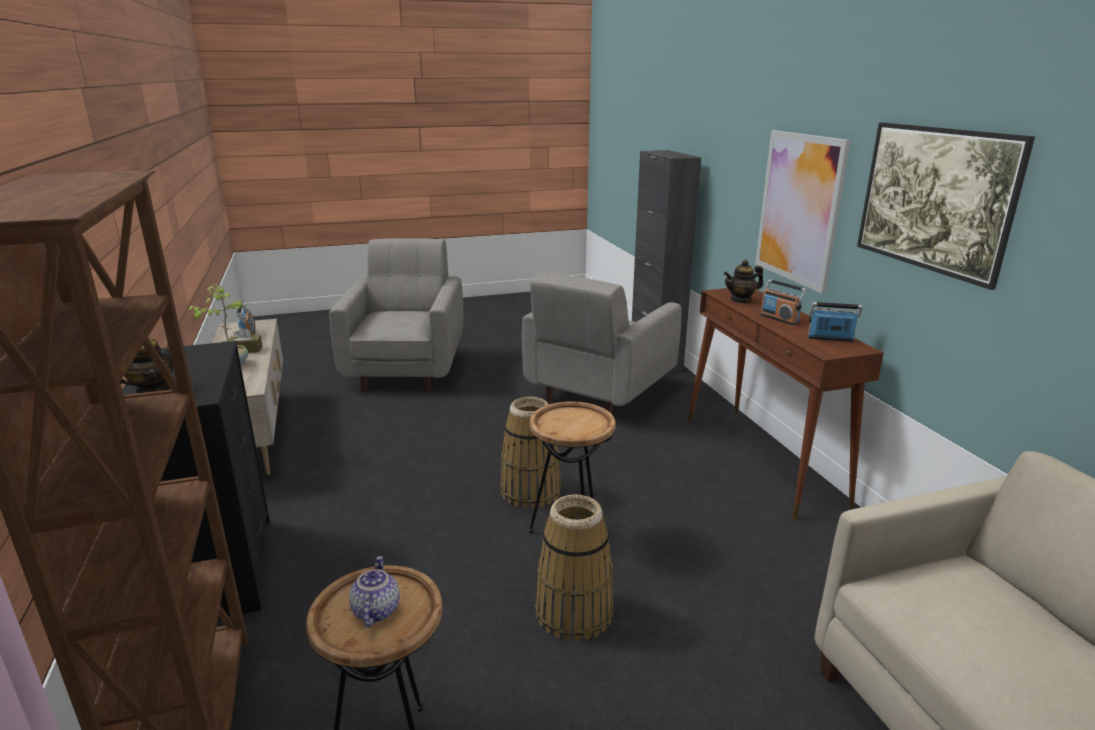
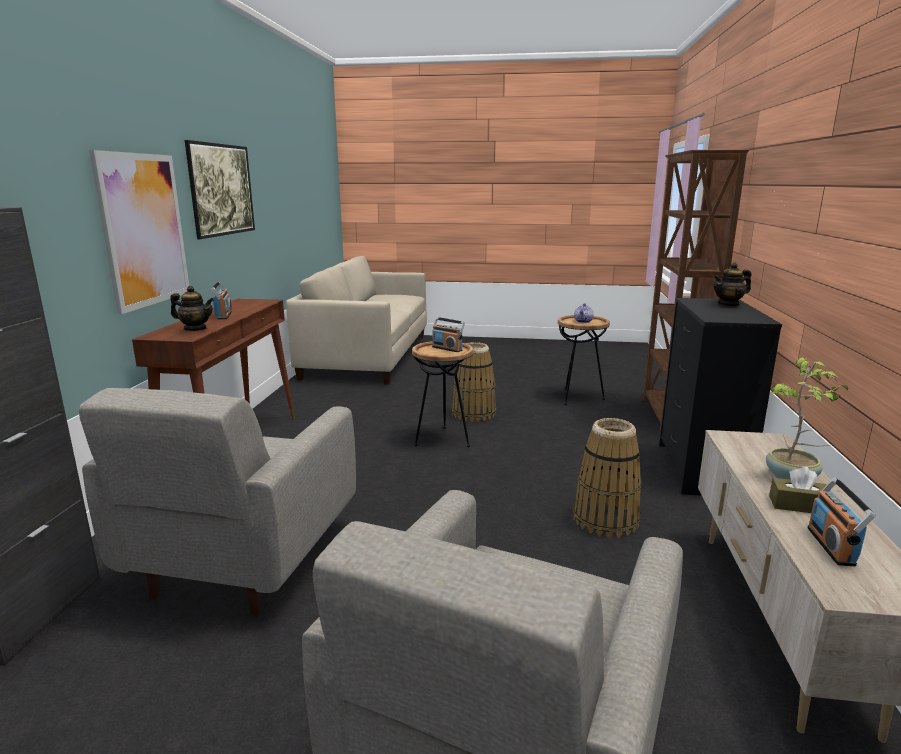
camera: 155 degrees left, 5 degrees down
(530, 491) = (446, 469): basket -> basket (606, 520)
(598, 394) = (242, 560): grey armchair -> grey armchair turned 135 degrees clockwise
(830, 338) = (239, 304): radio -> radio (447, 348)

